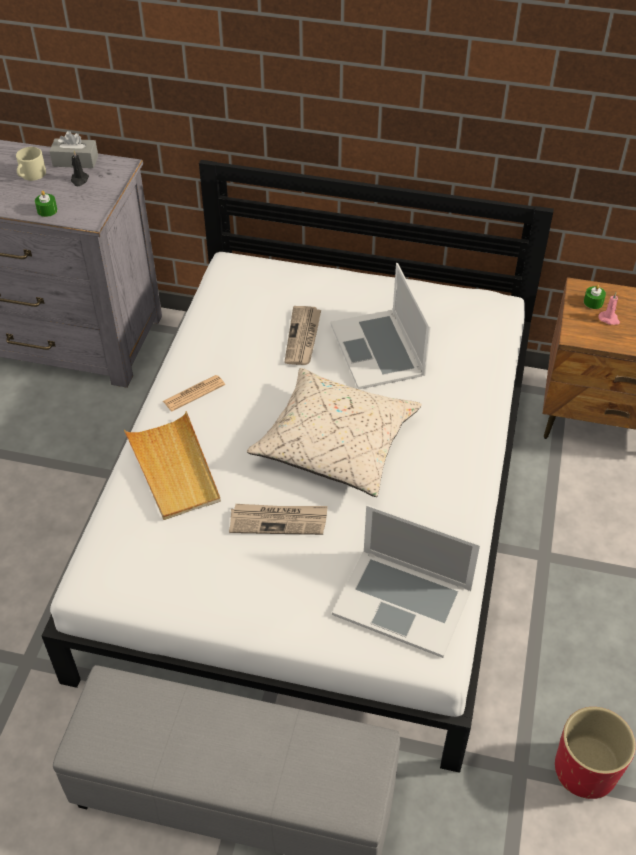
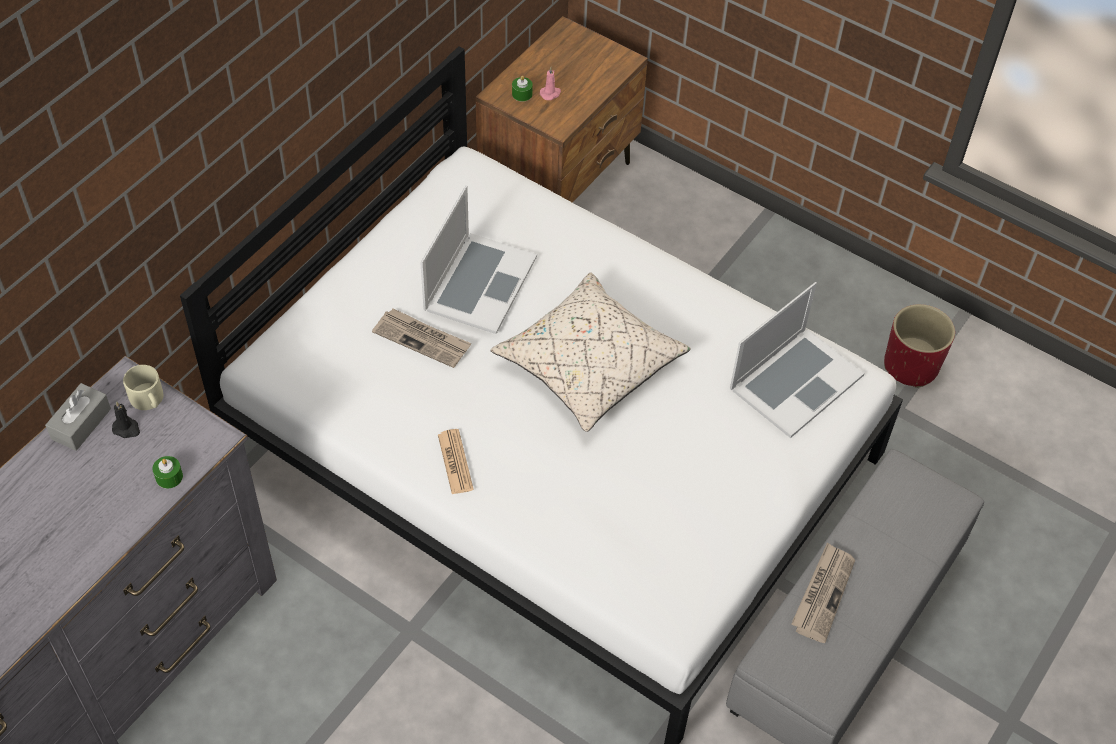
camera: 70 degrees left, 5 degrees up
(31, 175) = (78, 478): beige mug -> beige mug (148, 399)
(174, 469) = (557, 511): beige tray -> none
(278, 521) = (664, 443): newspaper -> newspaper (822, 593)
(378, 349) = (479, 283): laptop -> laptop turned 75 degrees counterclockwise

